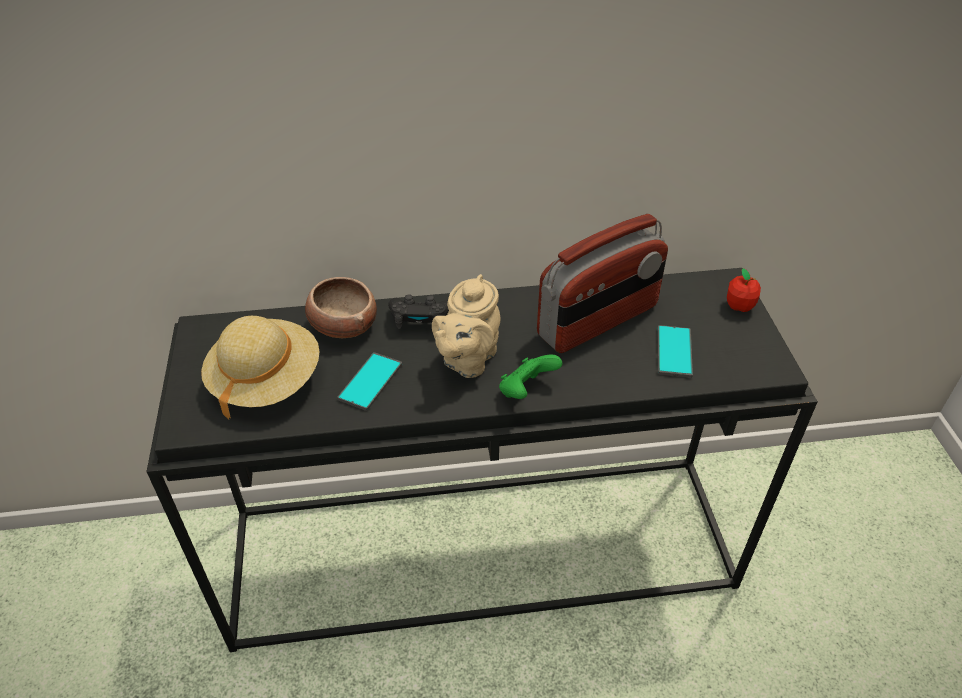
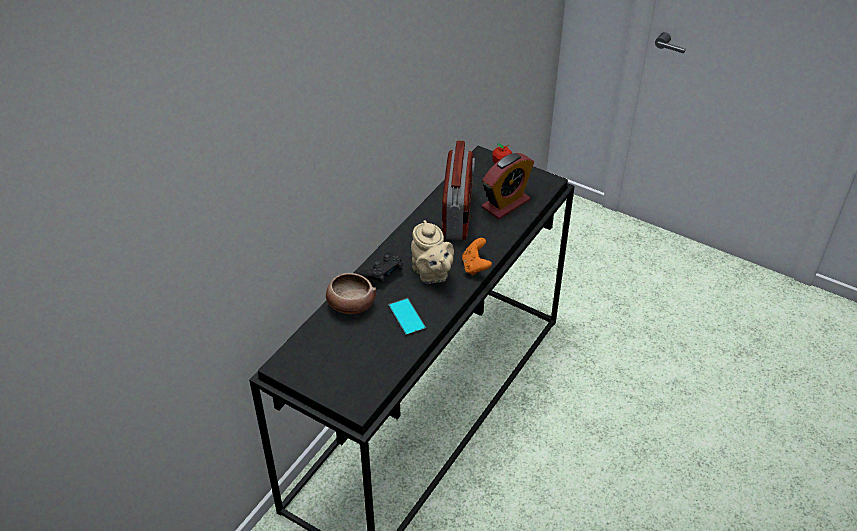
camera: 50 degrees left, 0 degrees up
(266, 381) = (359, 357): beige hat -> none
(526, 391) = (475, 266): green game controller -> orange game controller
(674, 352) = (505, 204): phone -> alarm clock

